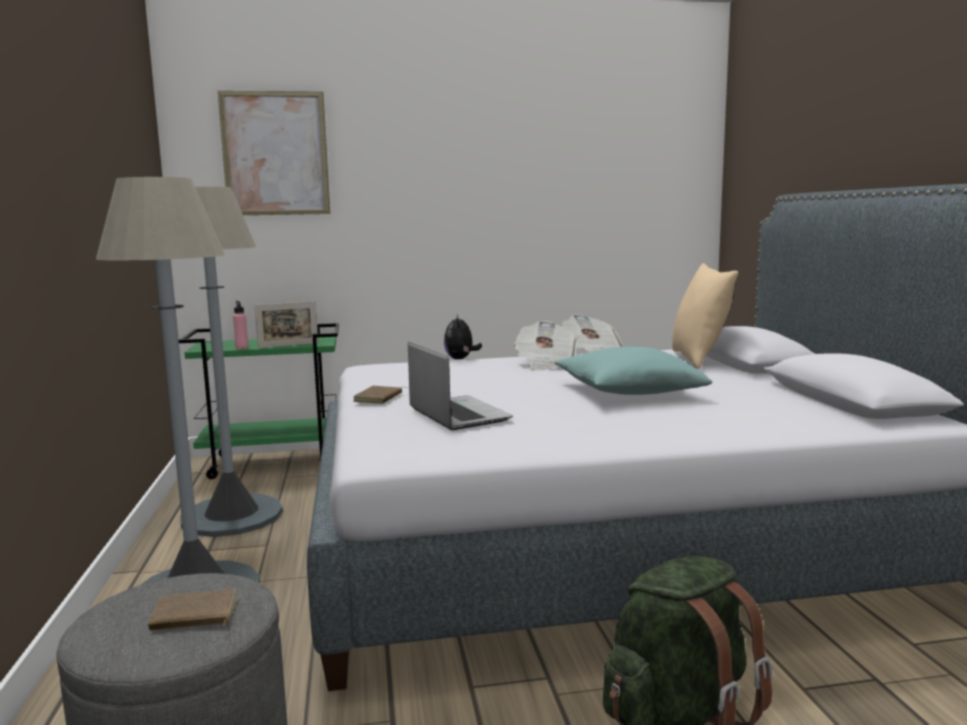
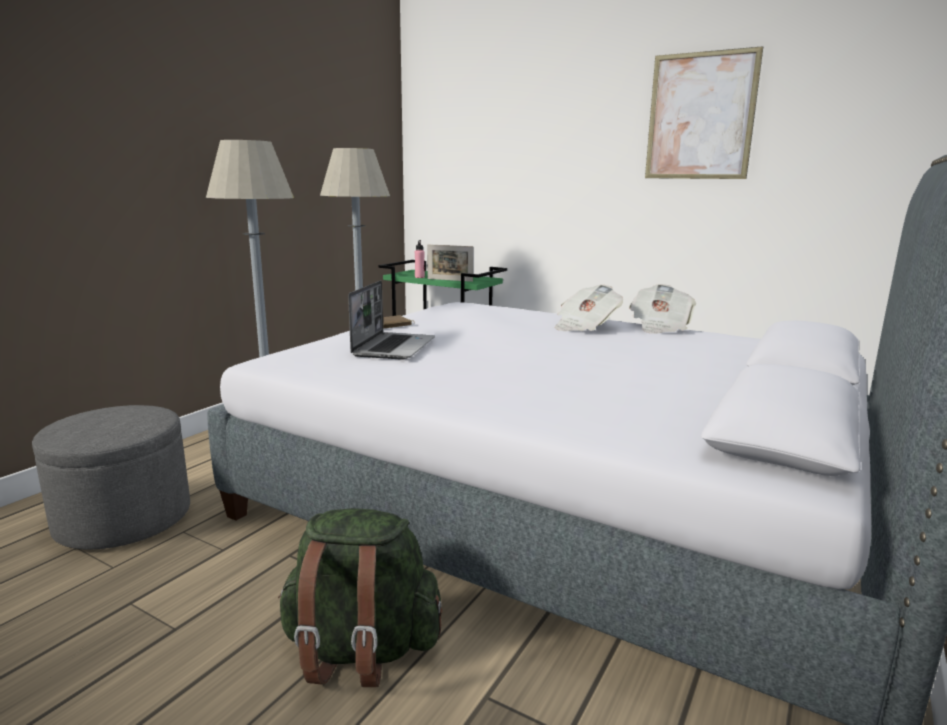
camera: 40 degrees right, 5 degrees up
(194, 616) = (109, 427): brown book -> none
(275, 154) = (473, 121): picture -> picture (700, 116)
(461, 359) = (539, 311): plush toy -> none
(628, 391) = (571, 363): turquoise pillow -> none
(699, 359) = (750, 353): beige pillow -> none

